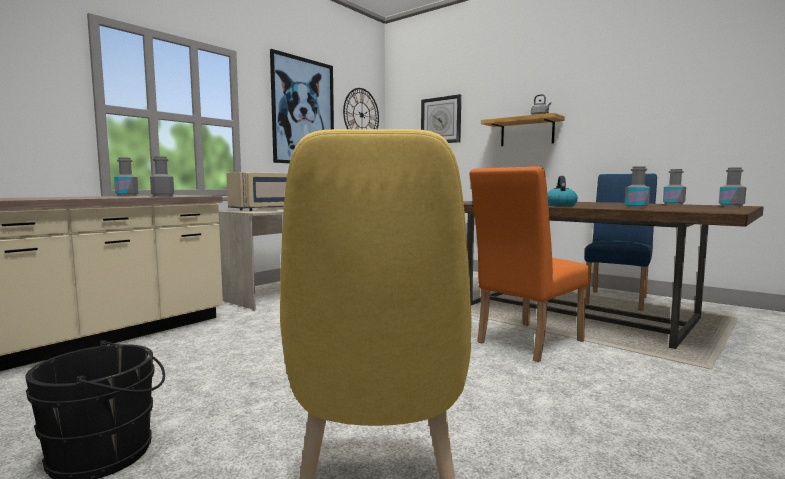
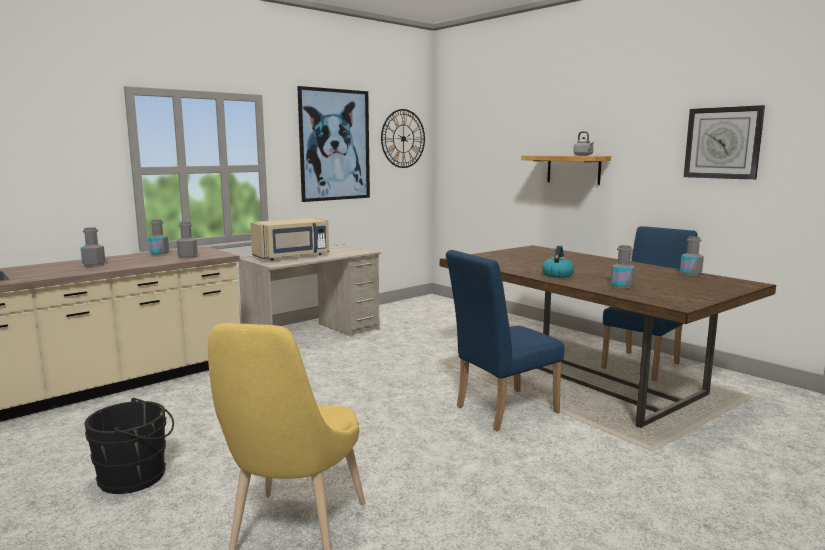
camera: 10 degrees right, 5 degrees up
(441, 120) = (488, 146): wall clock -> wall clock (723, 143)
(525, 343) = (500, 410): orange chair -> blue chair
(731, 206) = (736, 284): grey bottle -> grey bottle (94, 265)

